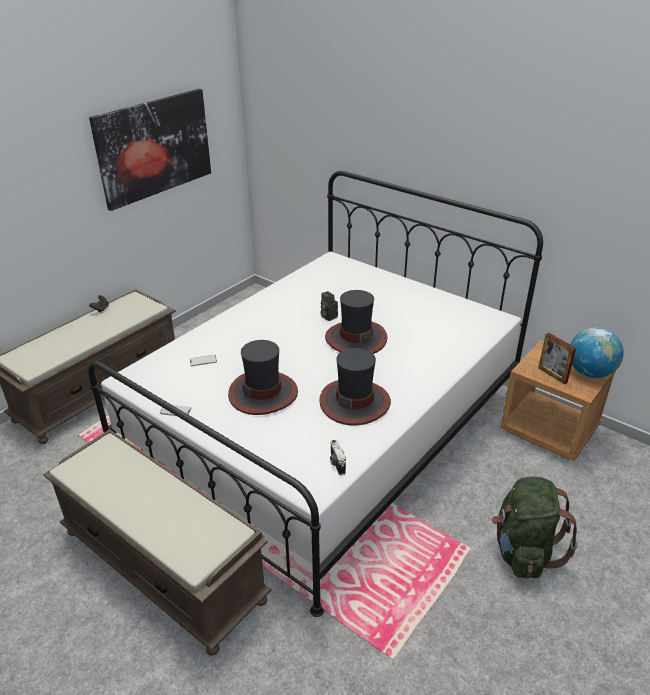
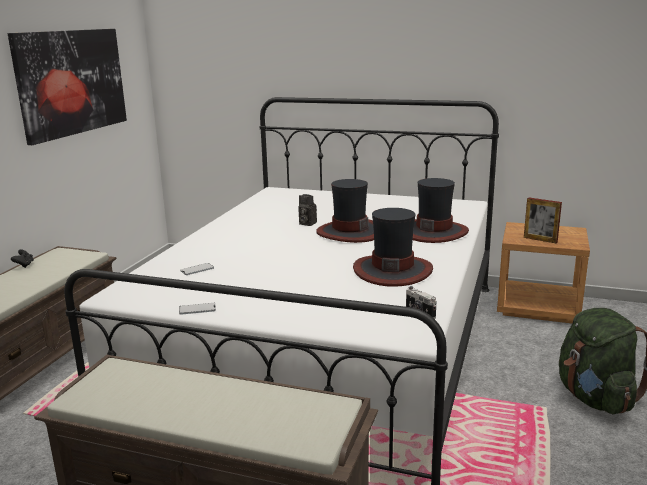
camera: 20 degrees left, 15 degrees down
(263, 393) = (289, 280): hat -> hat (434, 232)
(590, 372) = (569, 233): globe -> none

